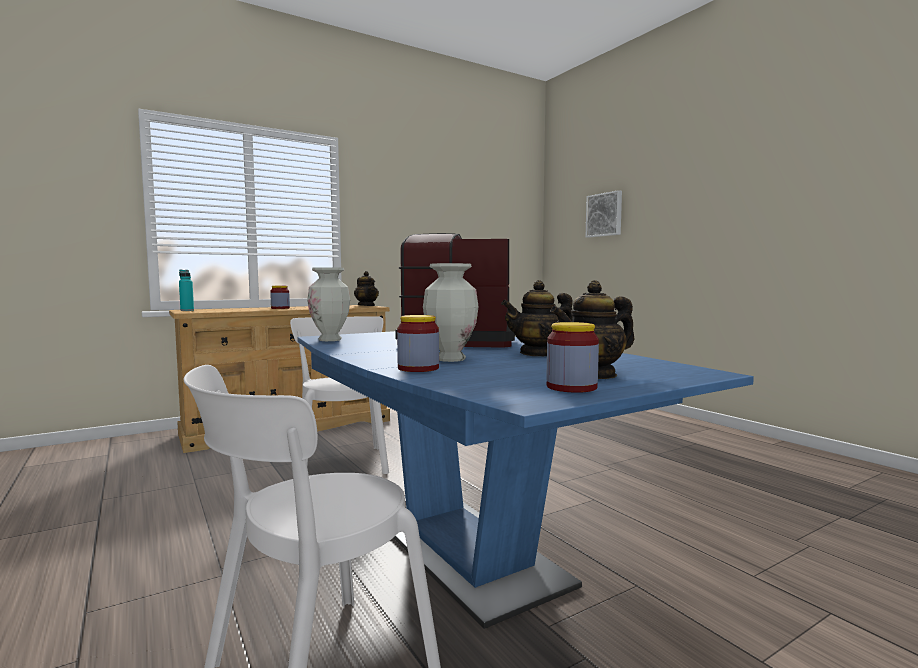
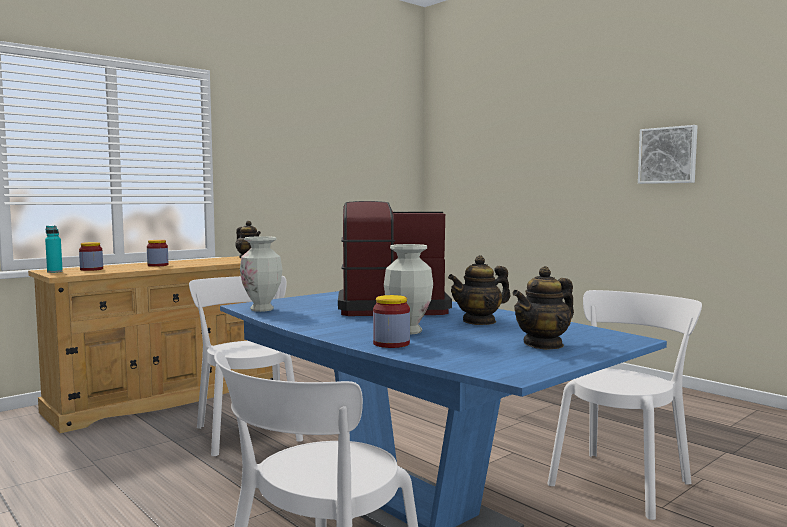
camera: 10 degrees left, 0 degrees up
(571, 387) = (536, 359): jar -> jar (91, 269)
(604, 215) = (492, 156): picture -> picture (668, 155)
(710, 540) = (622, 481): none -> white chair

